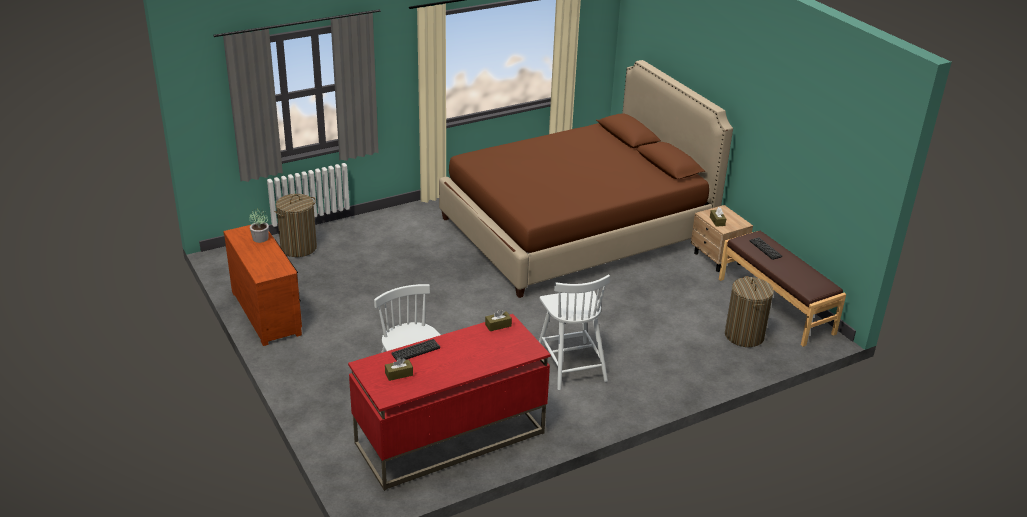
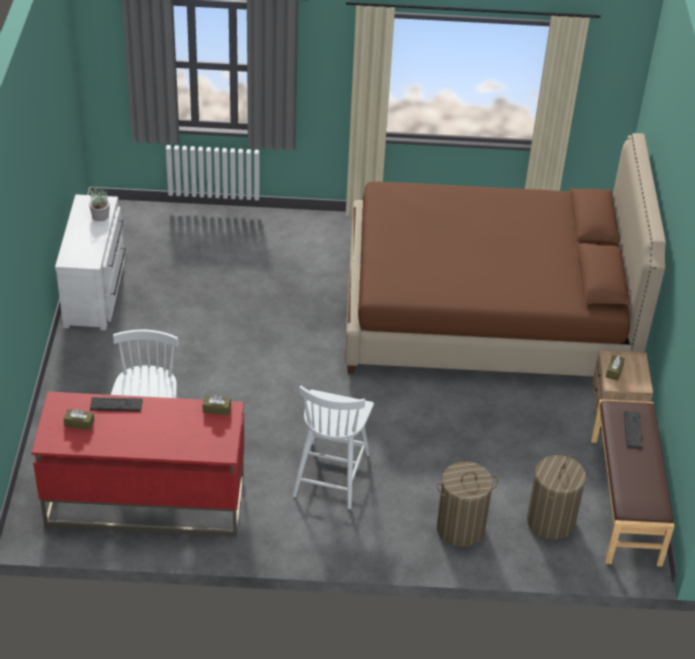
camera: 30 degrees right, 10 degrees up
(268, 312) = (96, 292): brown dresser -> white dresser
(298, 248) = (182, 227): laundry basket -> laundry basket (460, 528)

